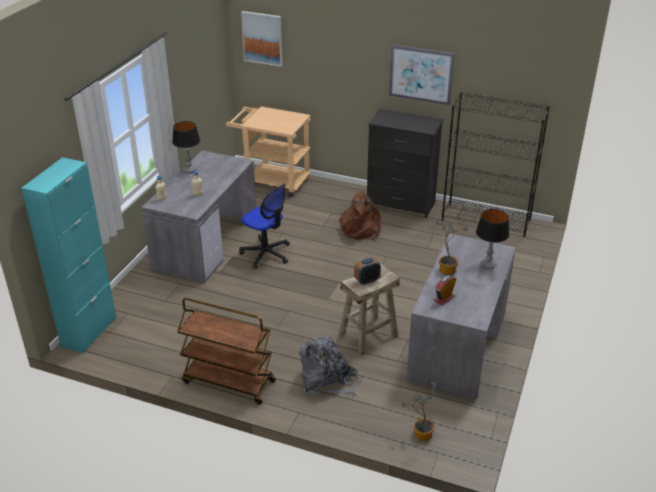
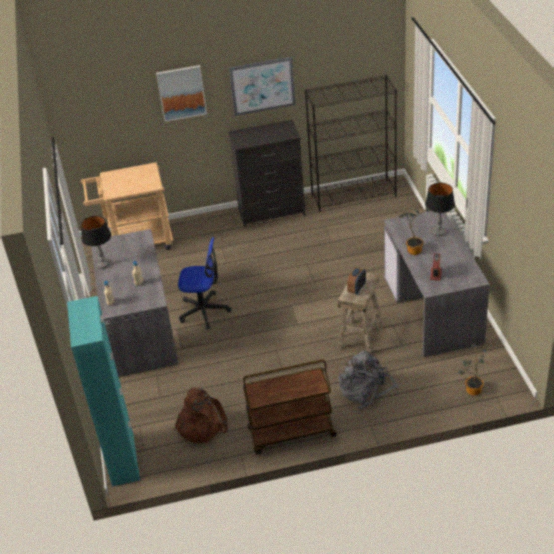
camera: 30 degrees left, 5 degrees up
(262, 38) = (88, 104): picture -> picture (181, 92)
(361, 229) = (261, 250): brown backpack -> brown backpack (201, 424)

